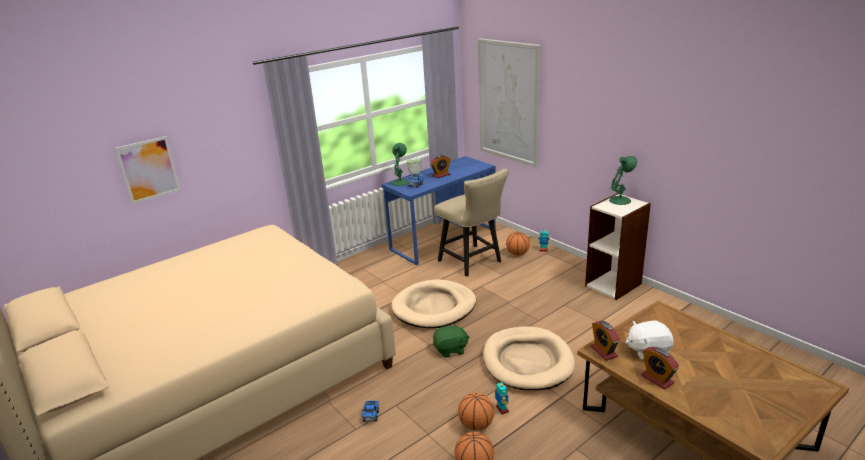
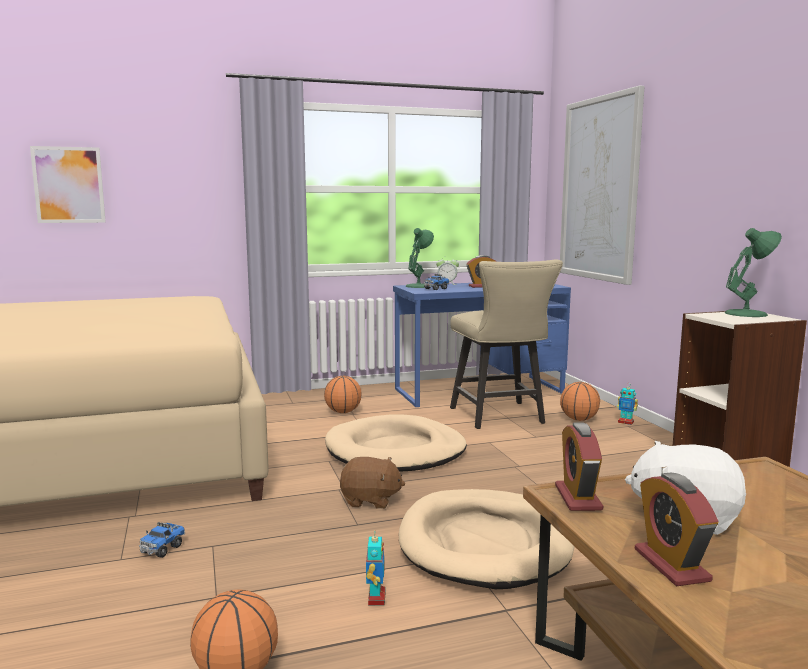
camera: 20 degrees right, 15 degrees down
(451, 350) = (370, 500): green plush toy -> brown plush toy
(476, 425) = (308, 608): basketball -> basketball (343, 412)

